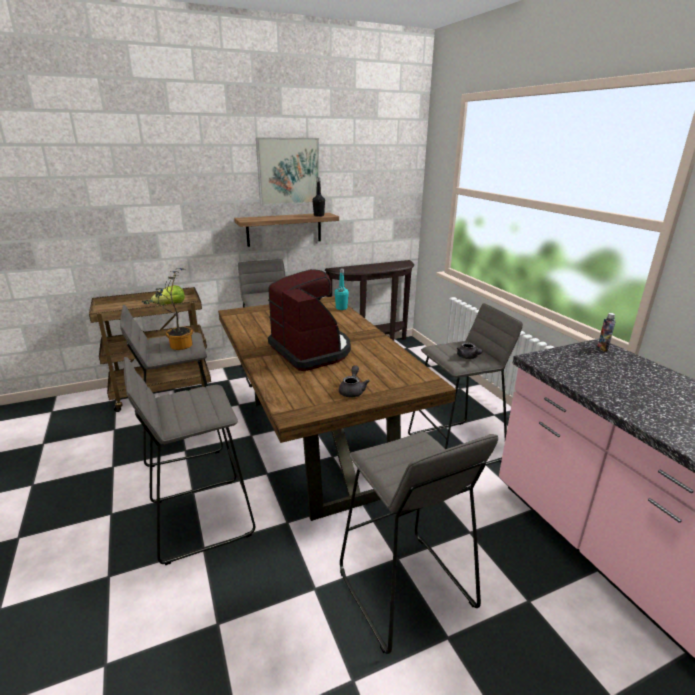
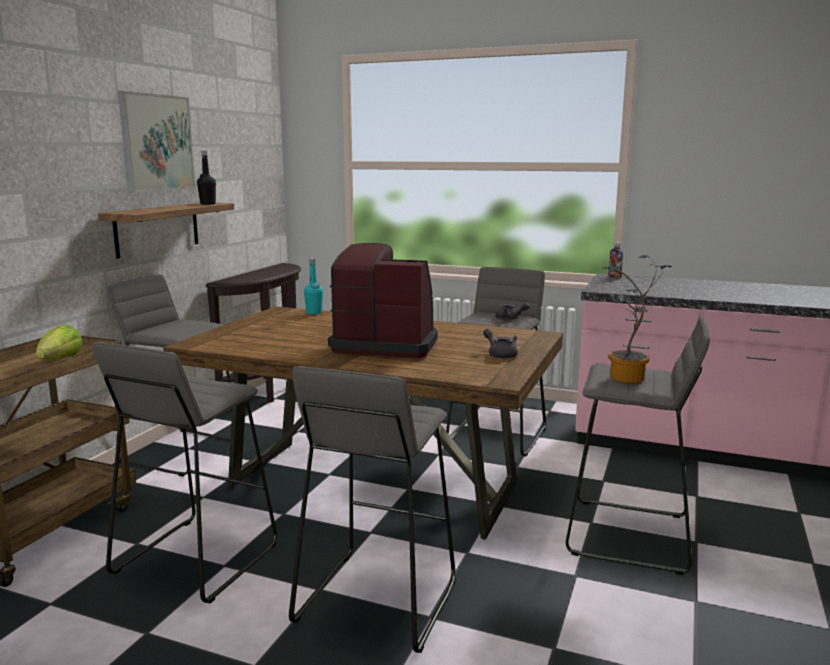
camera: 45 degrees left, 10 degrees down
(177, 346) = (201, 389): potted plant -> potted plant (627, 379)

